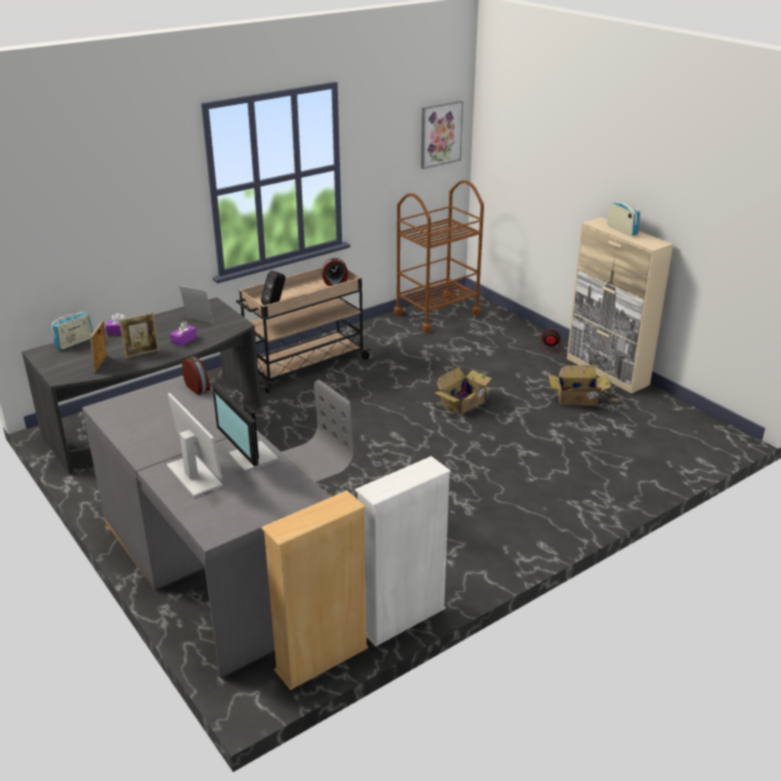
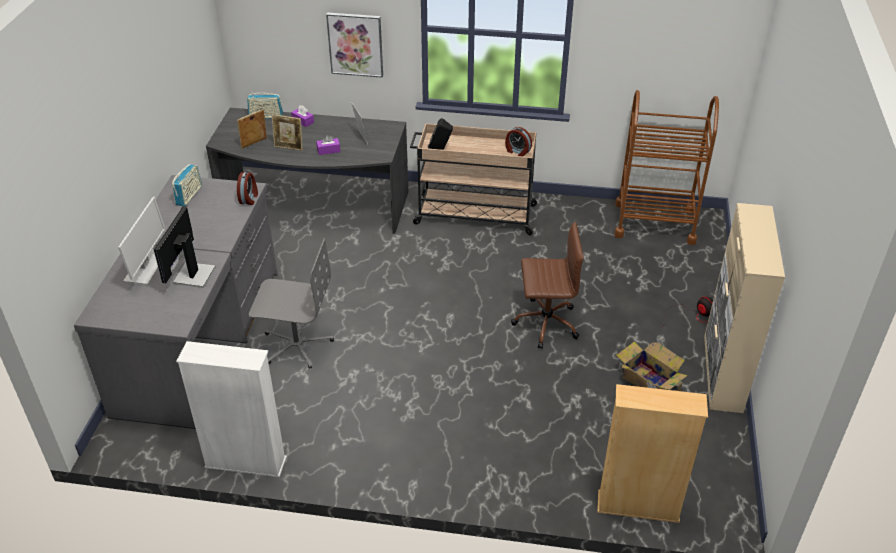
camera: 45 degrees right, 10 degrees up
(322, 659) = (167, 451): beige bookcase -> beige bookcase (638, 507)
(440, 134) = (713, 37): picture -> picture (355, 44)
(464, 403) = (545, 323): cardboard box -> brown office chair
(622, 230) = (761, 232): radio -> radio (189, 196)

